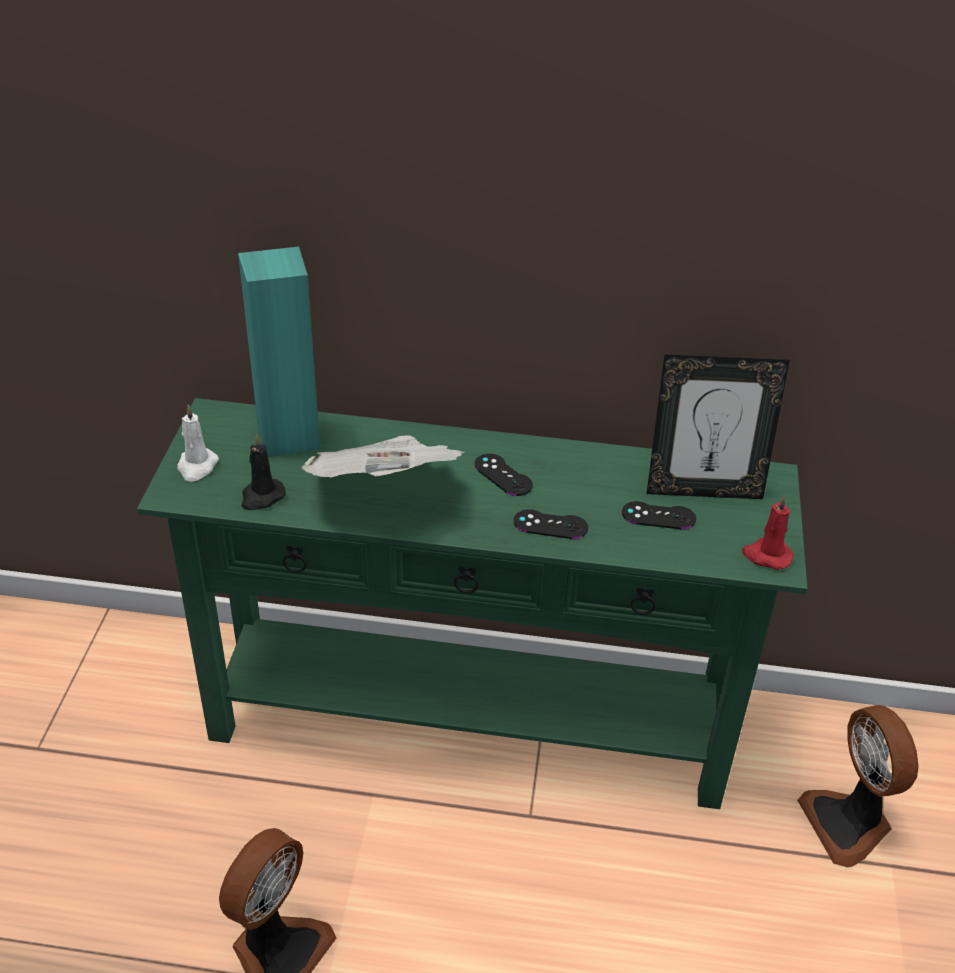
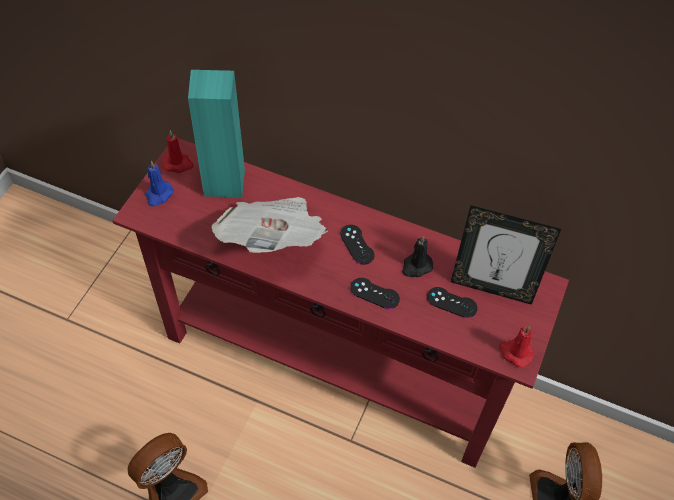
camera: 15 degrees right, 15 degrees up
(197, 467) = (158, 195): white candle -> blue candle
(213, 427) = (178, 164): none -> red candle
(262, 497) = (192, 228): black candle -> black candle (416, 266)
(469, 721) = (332, 364): green console table -> red console table

